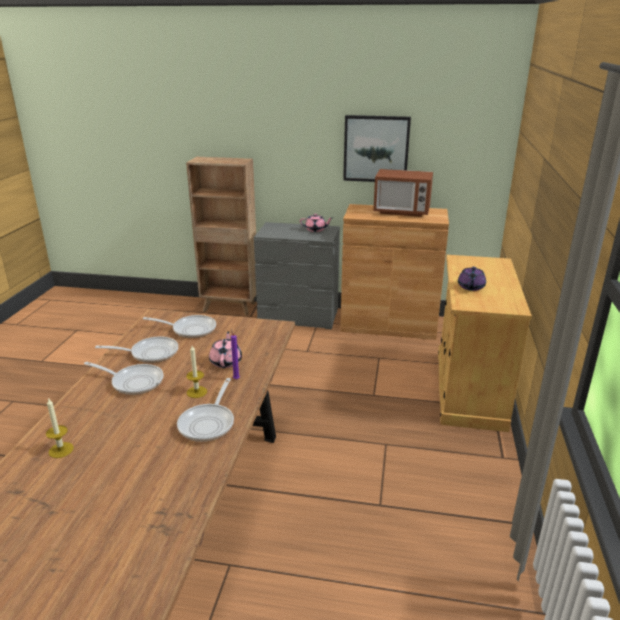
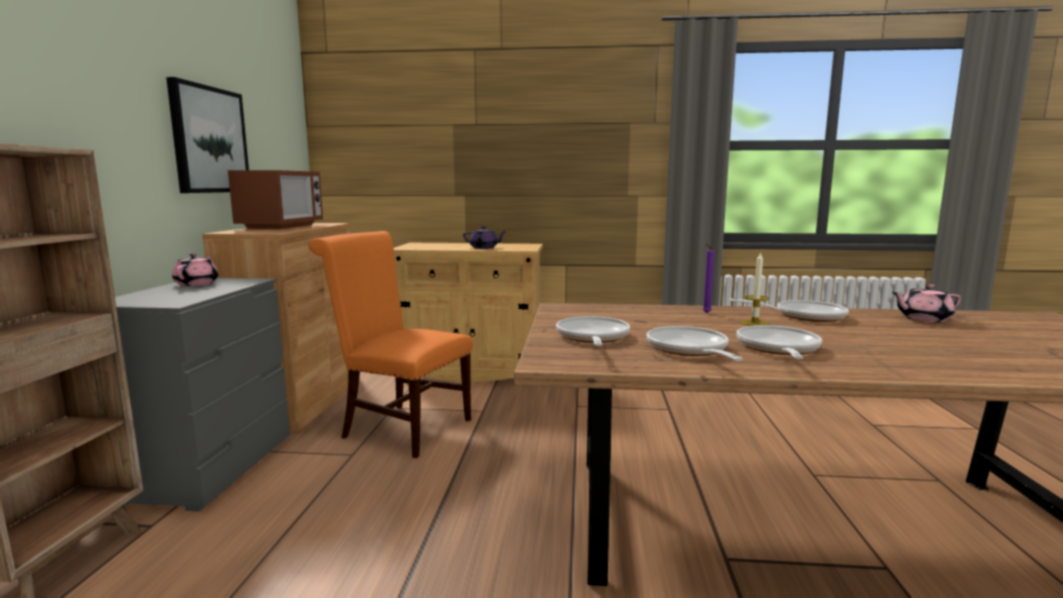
camera: 95 degrees left, 15 degrees down
(61, 450) = (975, 360): candle -> none
(226, 361) = (671, 318): pink teapot -> pink teapot (923, 319)
(344, 363) = (400, 427): none -> orange chair

